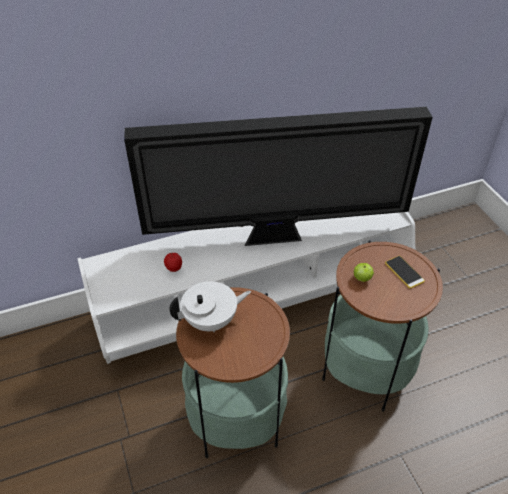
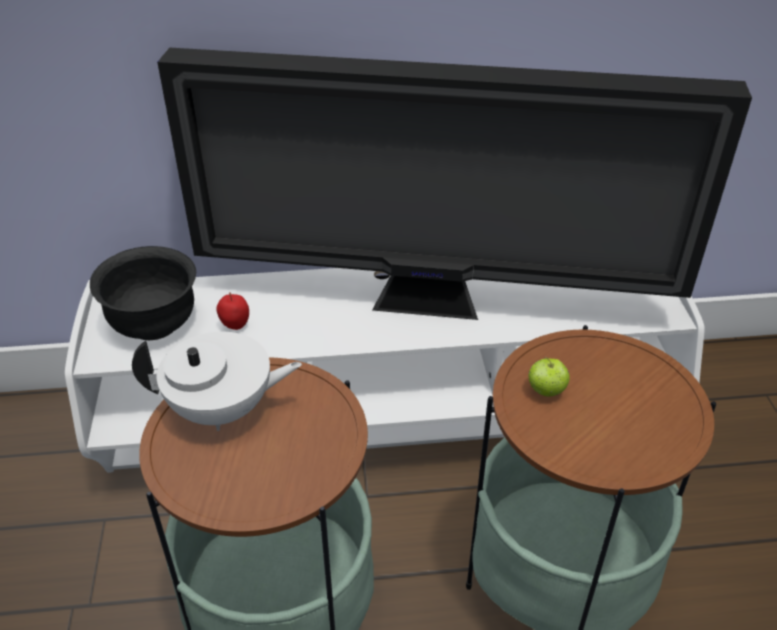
camera: 15 degrees right, 5 degrees down
(128, 278) = (154, 325): none -> black bowl
(404, 272) = (638, 395): phone -> none

